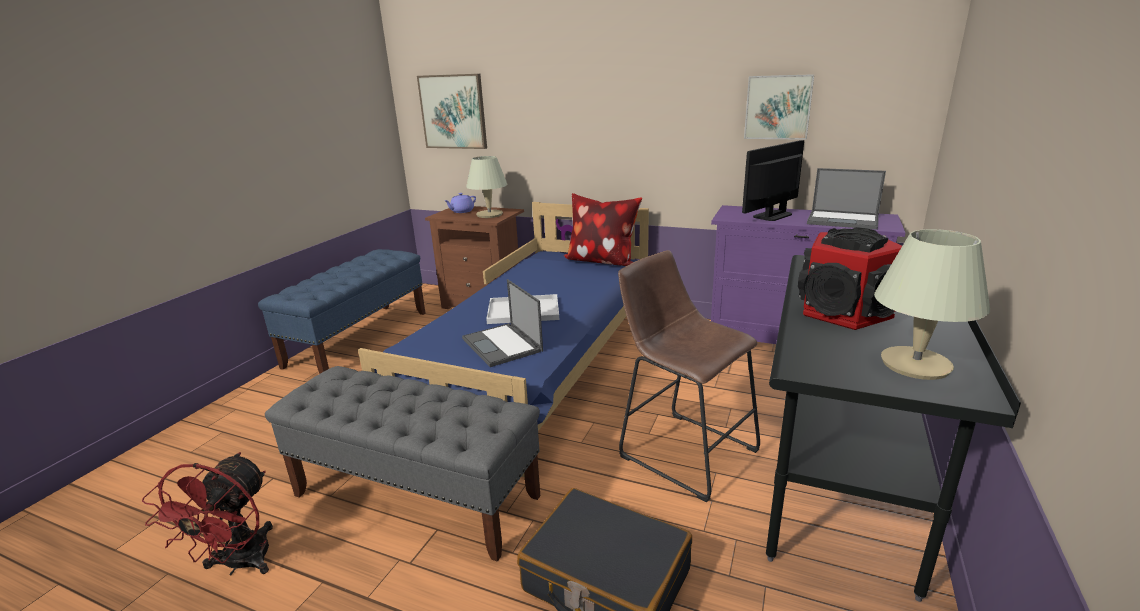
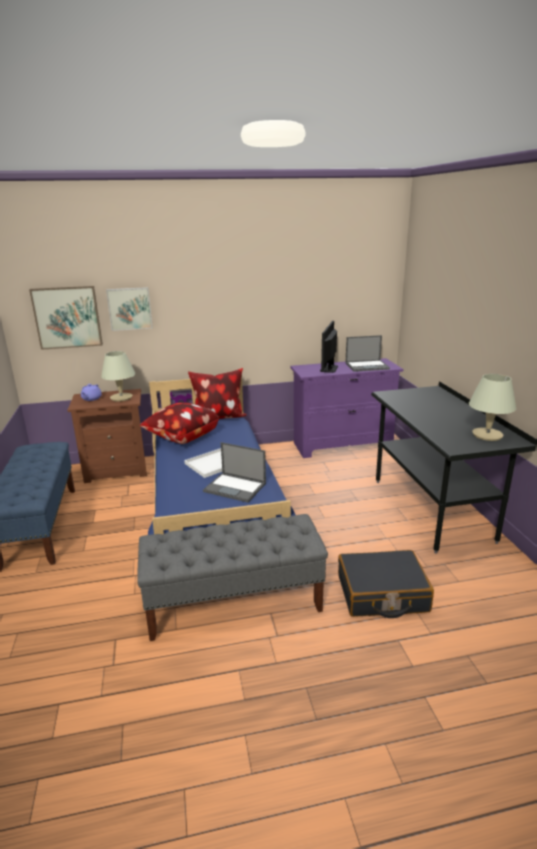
camera: 35 degrees left, 0 degrees up
(239, 564) = (170, 692): red fan -> none
(528, 275) = (181, 438): none -> pillow
(682, 450) = (349, 519): brown stool -> none
(778, 107) = (318, 302): picture -> picture (130, 308)
(845, 312) = (435, 418): speaker -> none

